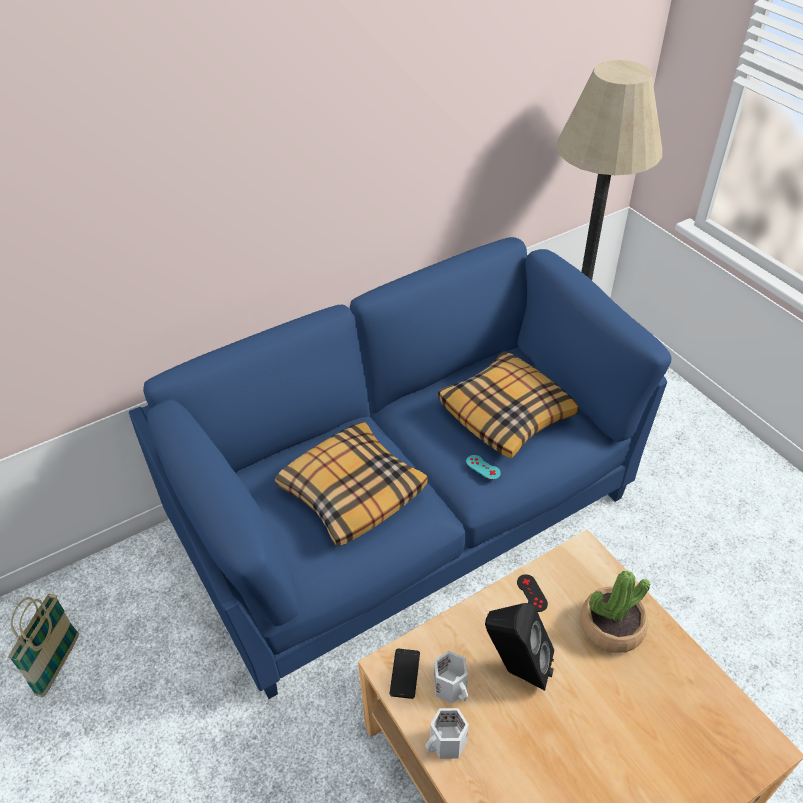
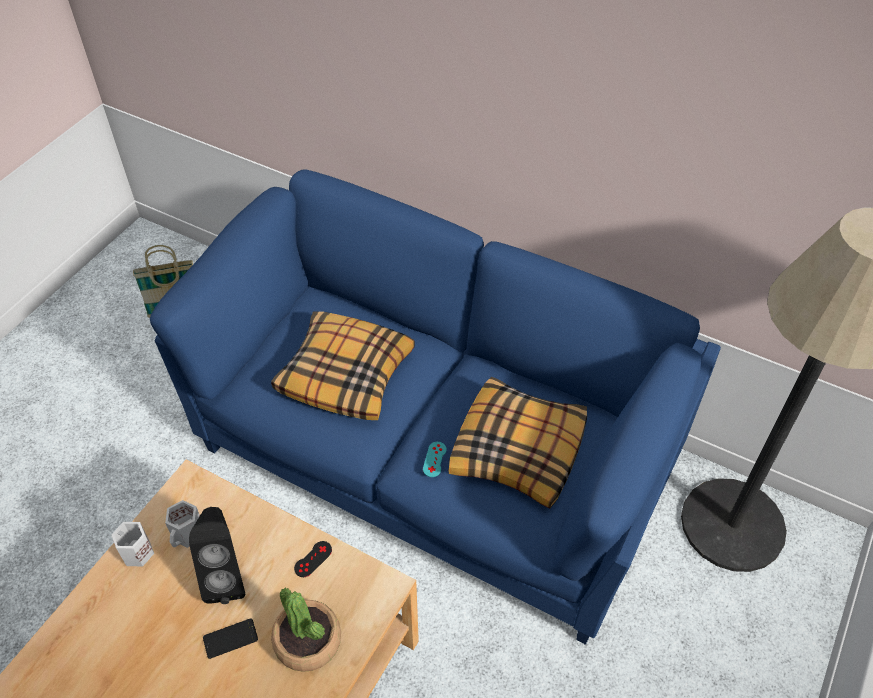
camera: 60 degrees right, 5 degrees up
(405, 673) = (187, 496): phone -> phone (230, 638)

